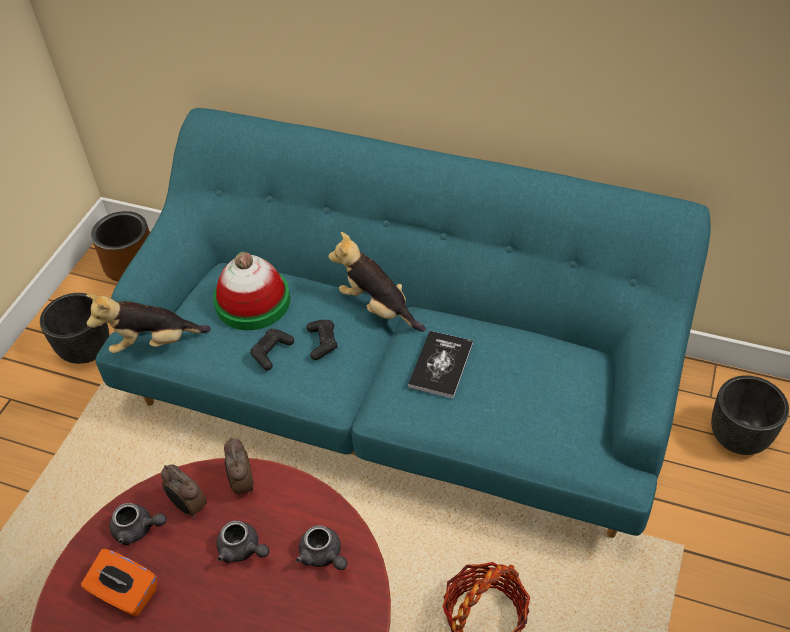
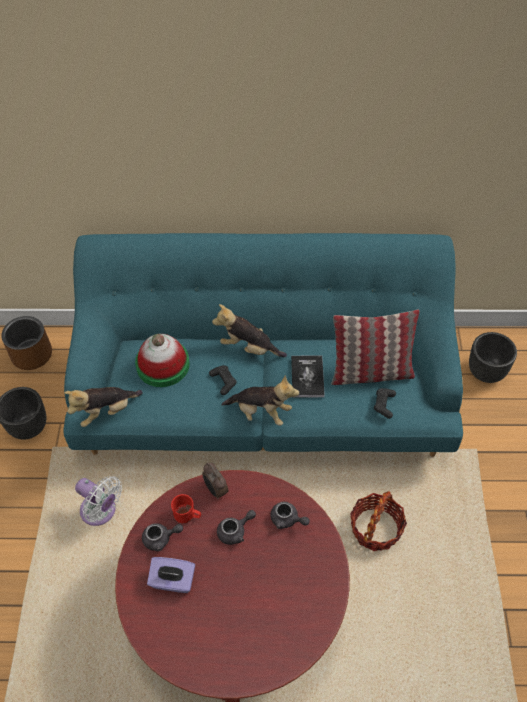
camera: 20 degrees left, 5 degrees up
(123, 481) = (101, 512): none -> white fan
(125, 594) = (173, 581): orange tissue box -> purple tissue box
(189, 507) = (187, 515): alarm clock -> red mug
(243, 550) = (235, 531): grey teapot -> grey teapot turned 45 degrees counterclockwise
(271, 352) = (192, 397): black game controller -> black game controller (384, 405)
(356, 397) = (261, 412): none -> plush toy
(536, 381) = (371, 372): none -> pillow

